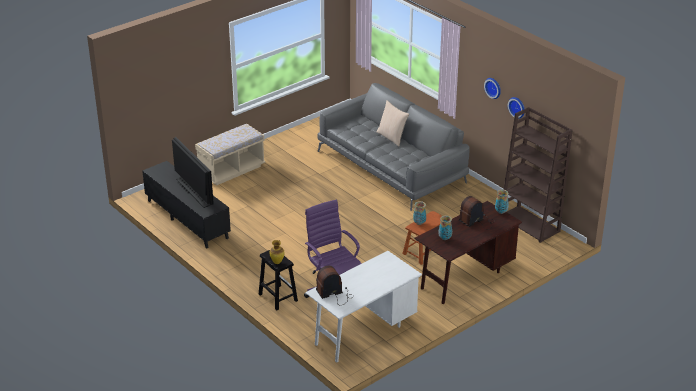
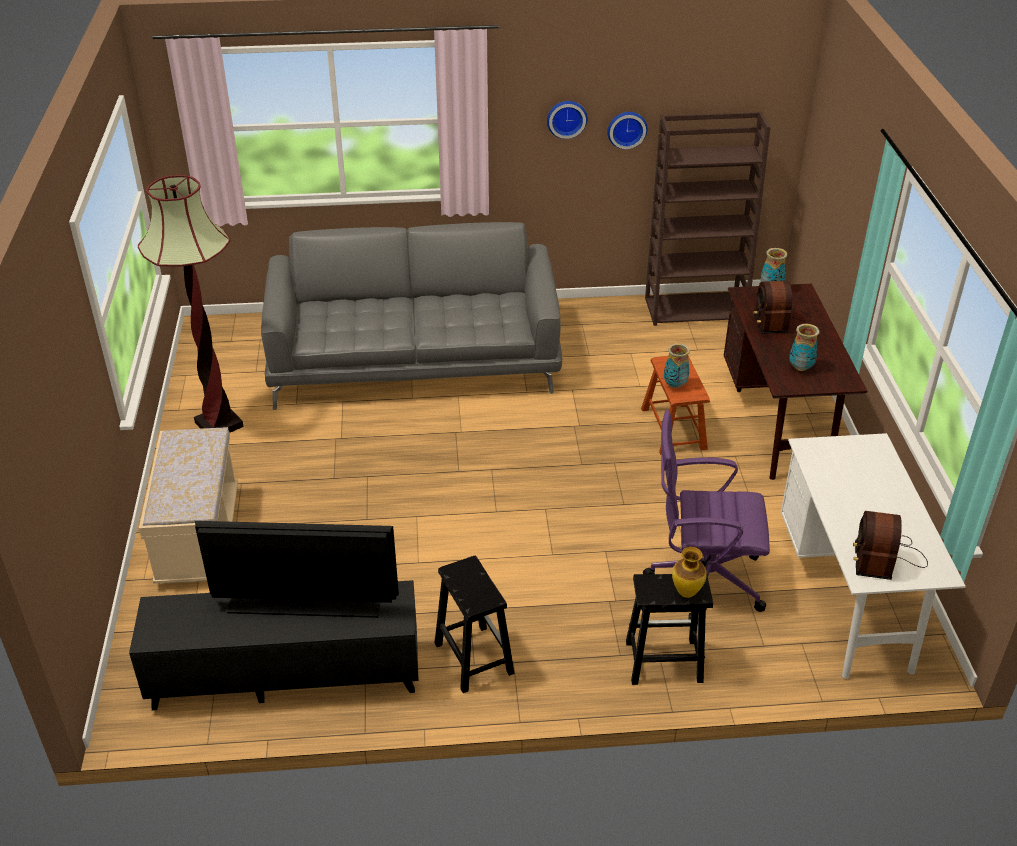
camera: 55 degrees left, 5 degrees up
(235, 253) = (473, 657): none -> black stool
(294, 144) = (219, 424): none -> floor lamp
(392, 137) = (407, 303): beige pillow -> none

